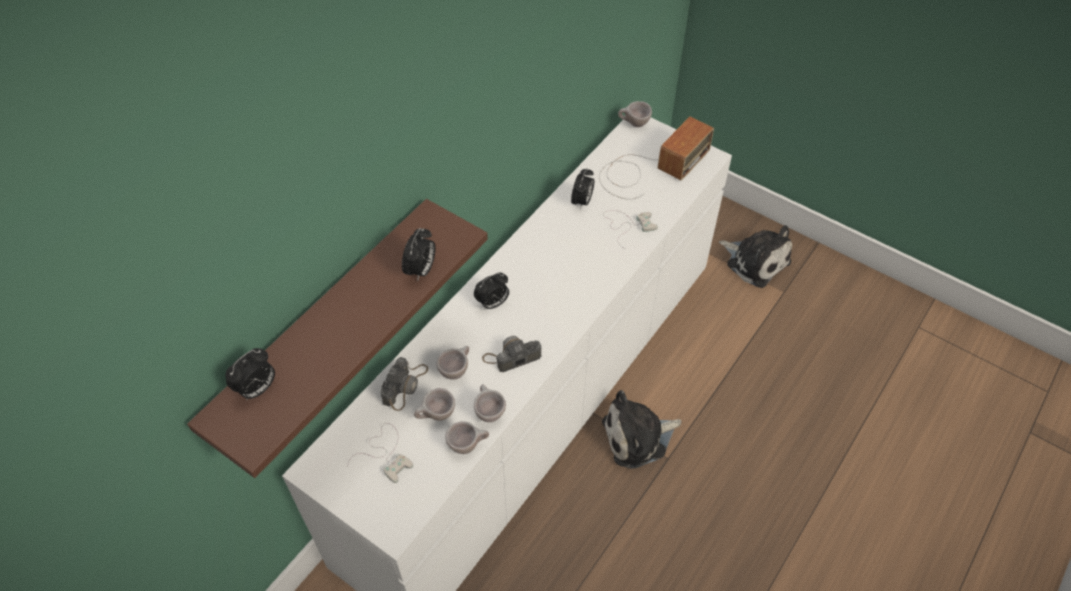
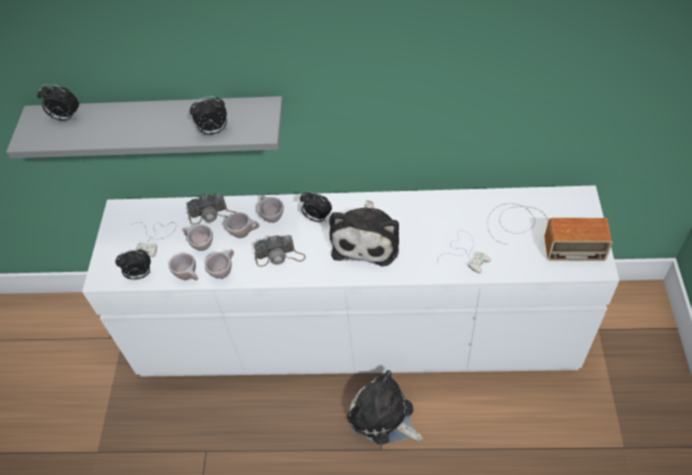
camera: 60 degrees right, 0 degrees up
(325, 326) = (161, 125): brown shelf -> grey shelf
(512, 356) = (280, 256): camera -> camera turned 135 degrees clockwise
(582, 202) = (460, 211): alarm clock -> alarm clock (139, 275)
(633, 124) = (578, 195): beige cup -> beige cup (271, 216)
(755, 261) = (635, 405): plush toy -> plush toy (367, 239)

